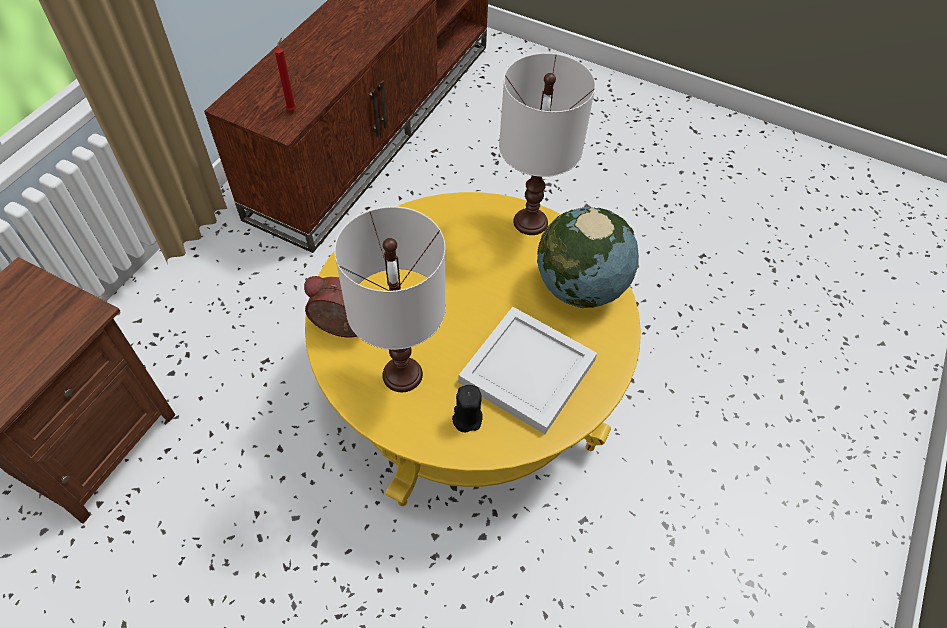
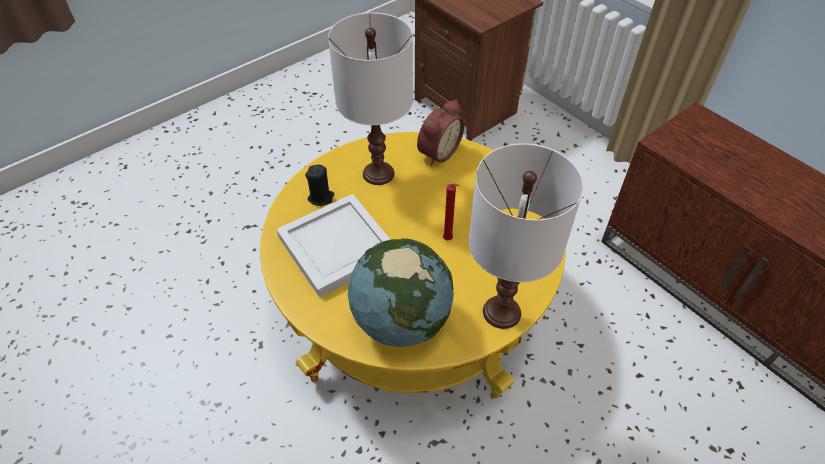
camera: 115 degrees right, 5 degrees down
(292, 109) = (690, 153): red candle -> red candle (448, 240)

